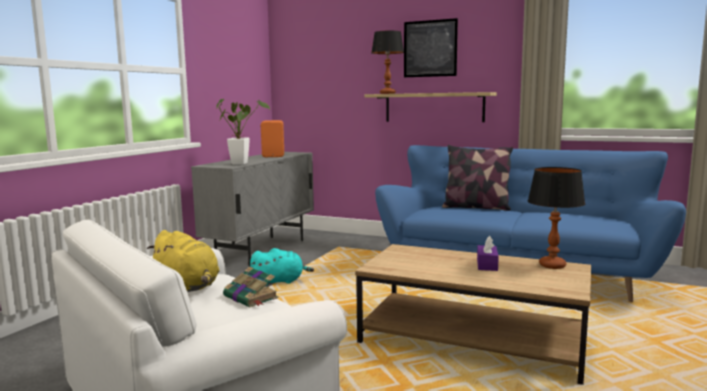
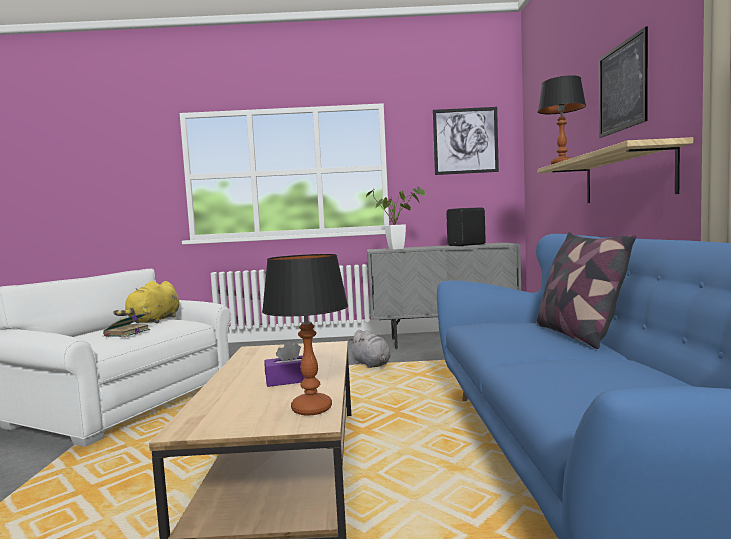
camera: 65 degrees right, 5 degrees down
(239, 52) = (465, 141): none -> picture
(274, 155) = (467, 245): orange speaker -> black speaker
(280, 281) = (372, 364): turquoise plush toy -> grey plush toy

